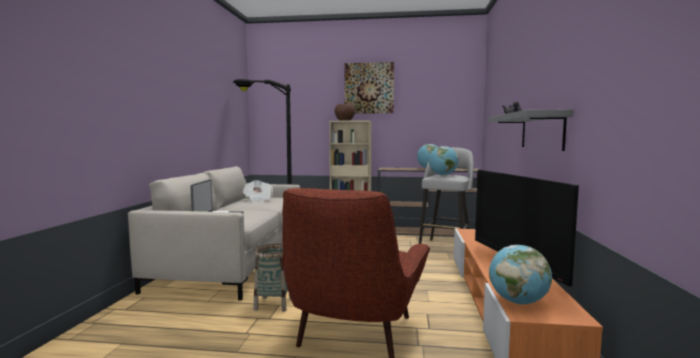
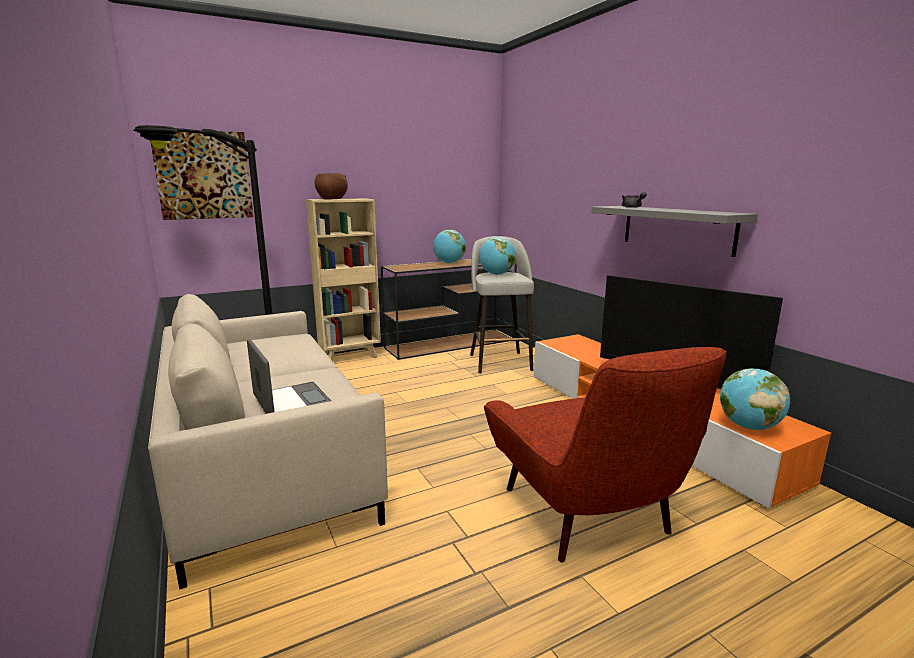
camera: 35 degrees left, 10 degrees up
(258, 200) = (264, 349): newspaper -> none
(274, 304) = (438, 511): basket -> none
(369, 88) = (357, 147): picture -> picture (203, 175)

